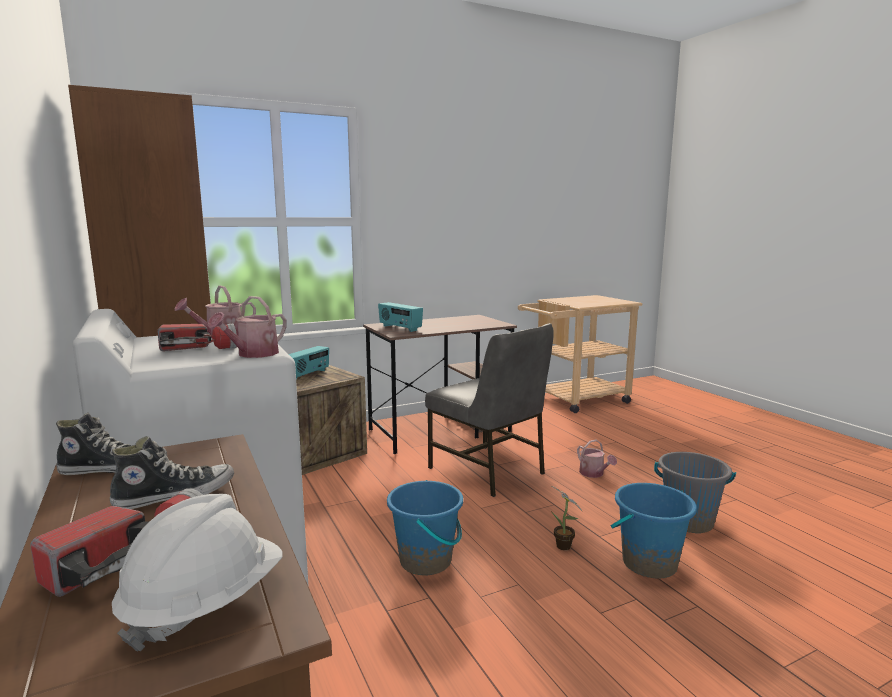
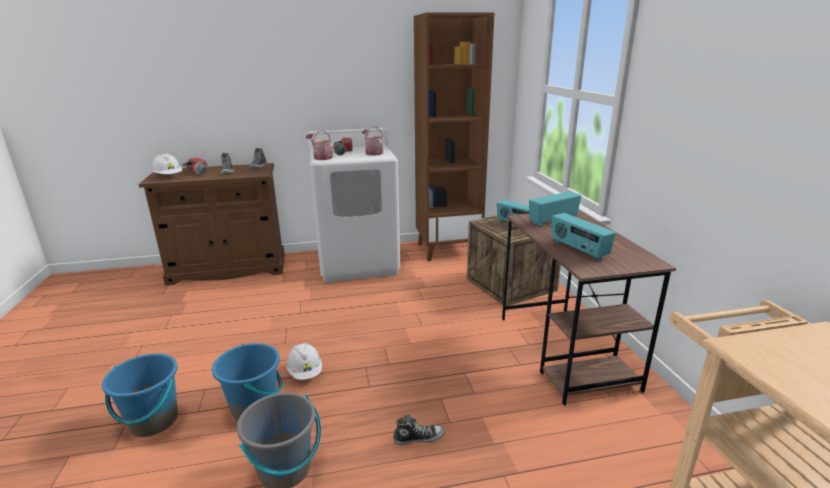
camera: 105 degrees right, 10 degrees up
(426, 561) = (332, 315): blue bucket -> blue bucket (153, 421)
(467, 325) = (578, 250): none -> radio
(488, 471) = (451, 363): grey chair -> none
(564, 548) = (305, 372): potted plant -> white hard hat
(594, 474) = (418, 438): watering can -> shoe

